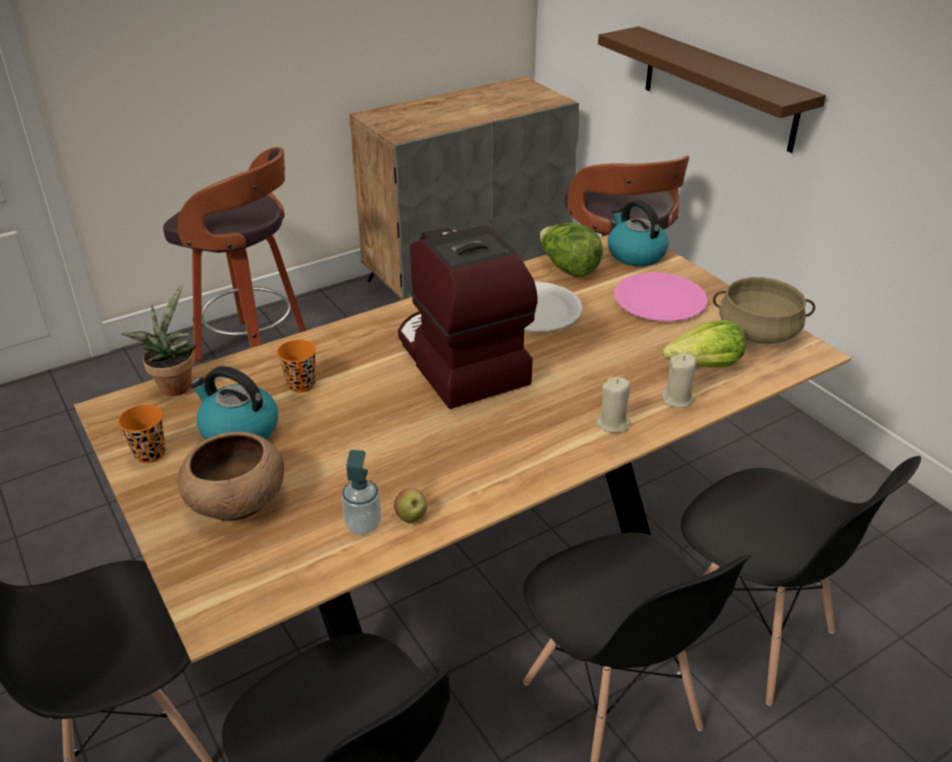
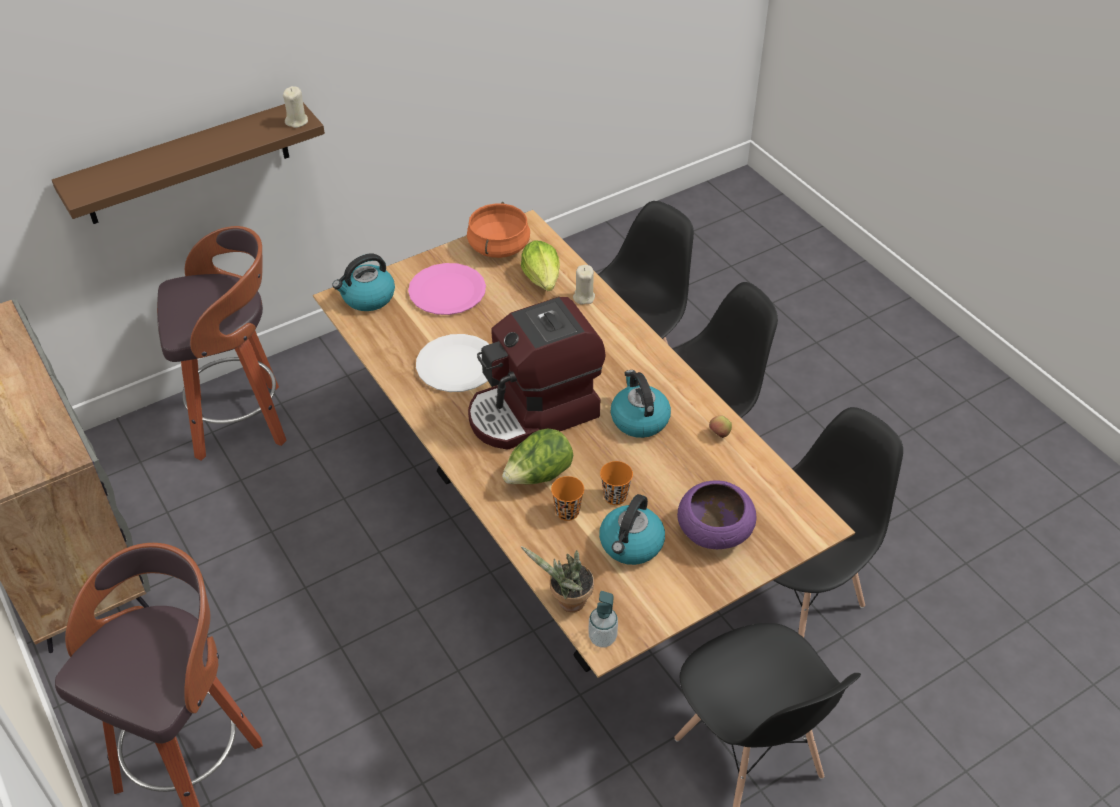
camera: 90 degrees left, 10 degrees up
(150, 453) = (664, 599): orange cup -> orange cup (615, 496)
(236, 502) = (714, 532): brown bowl -> purple bowl
(363, 524) = (729, 459): soap dispenser -> soap dispenser (602, 638)
(445, 442) = (639, 419): none -> kettle
(568, 269) = (388, 341): lettuce -> lettuce (538, 476)
(613, 423) = (613, 331): beige candle -> beige candle (297, 121)
(758, 332) = (498, 246): beige cooking pot -> orange cooking pot

